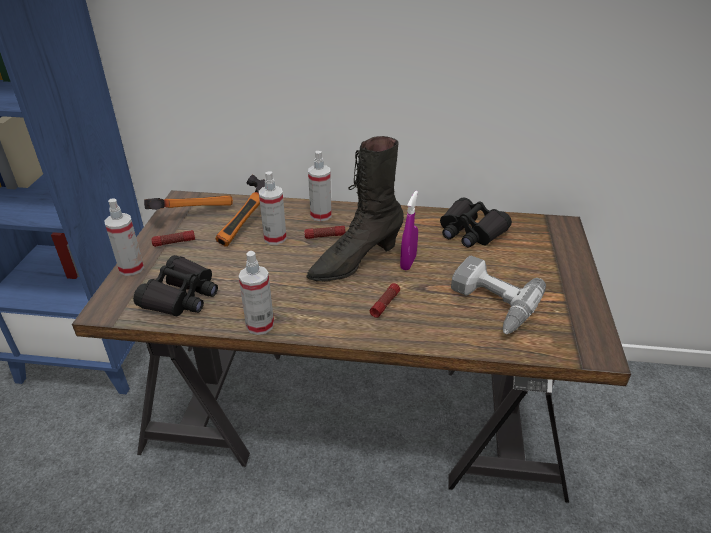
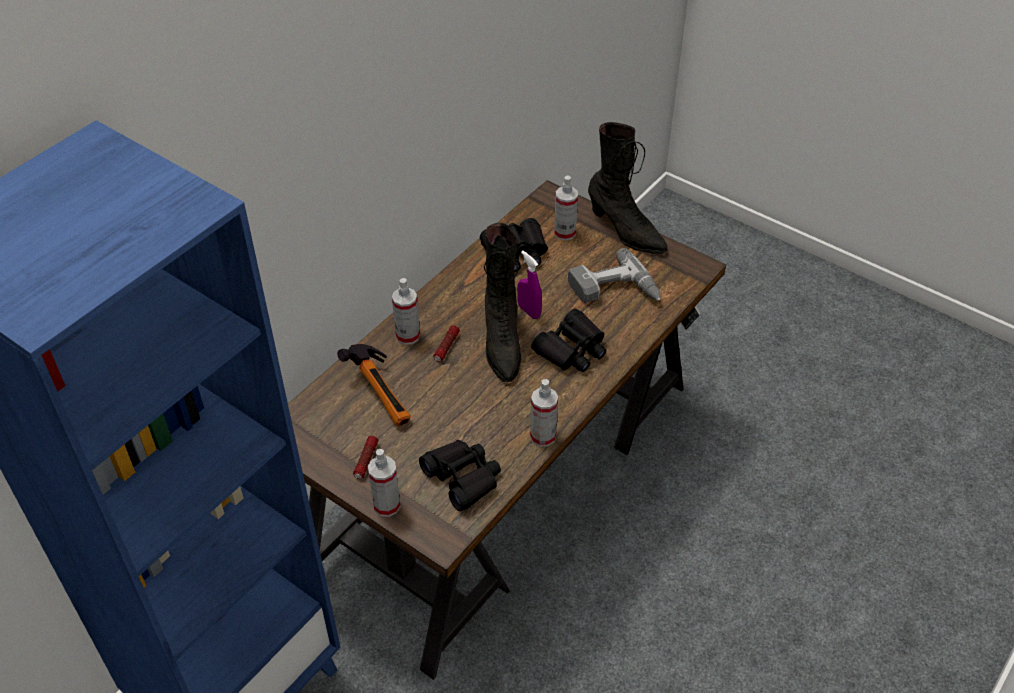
camera: 60 degrees left, 10 degrees up
(190, 213) = (317, 433): hammer -> none
(275, 238) = (420, 383): spray bottle -> spray bottle (564, 233)
(385, 304) = (571, 349): flashlight -> black binoculars
(578, 282) = (625, 232): none -> black boot

